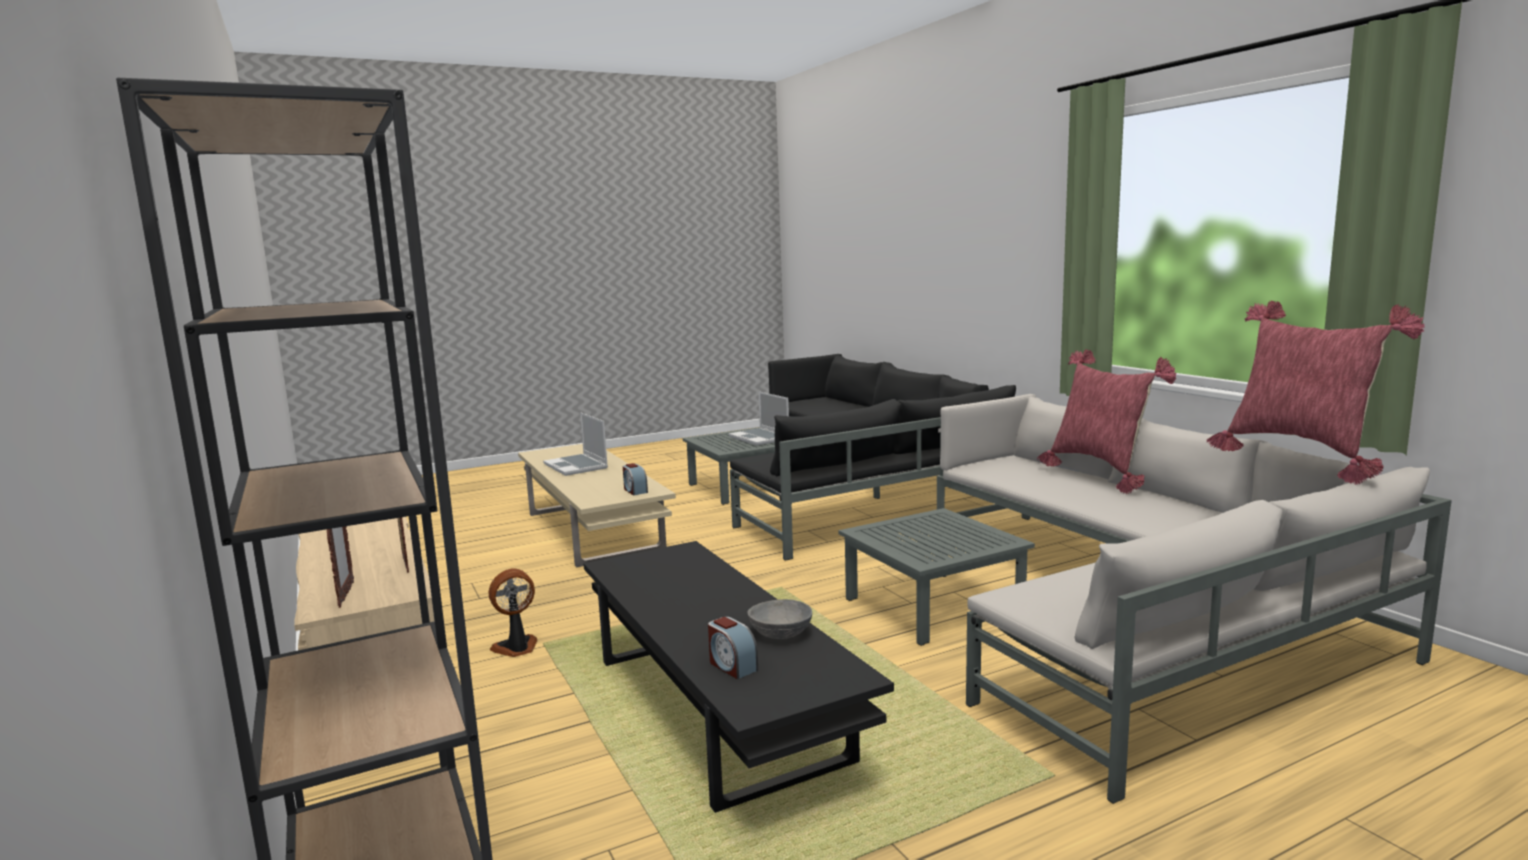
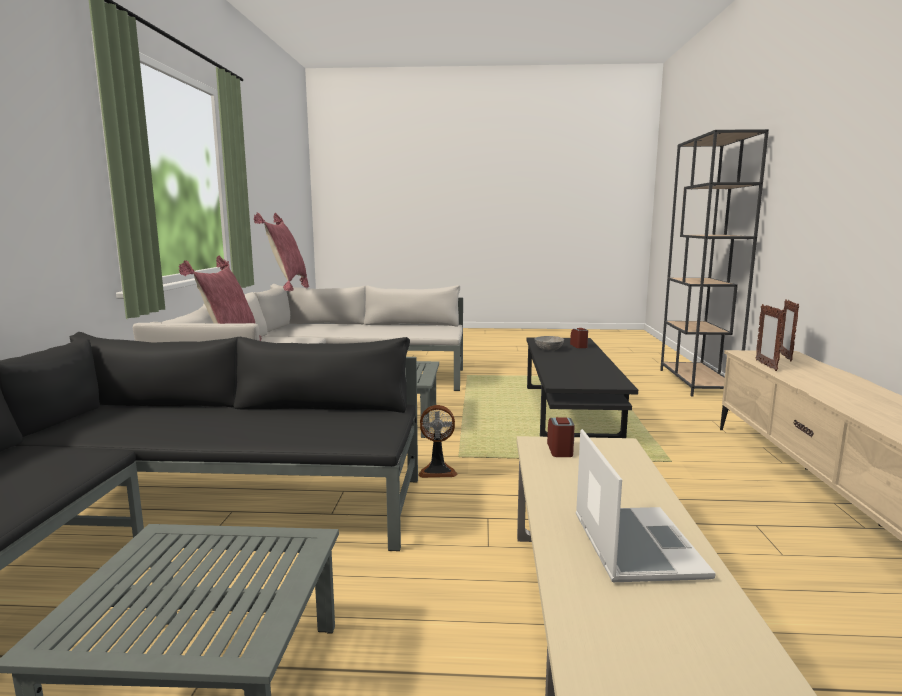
camera: 150 degrees left, 0 degrees up
(517, 648) = (692, 463): fan -> fan (437, 471)
(760, 438) = (158, 573): laptop -> none

